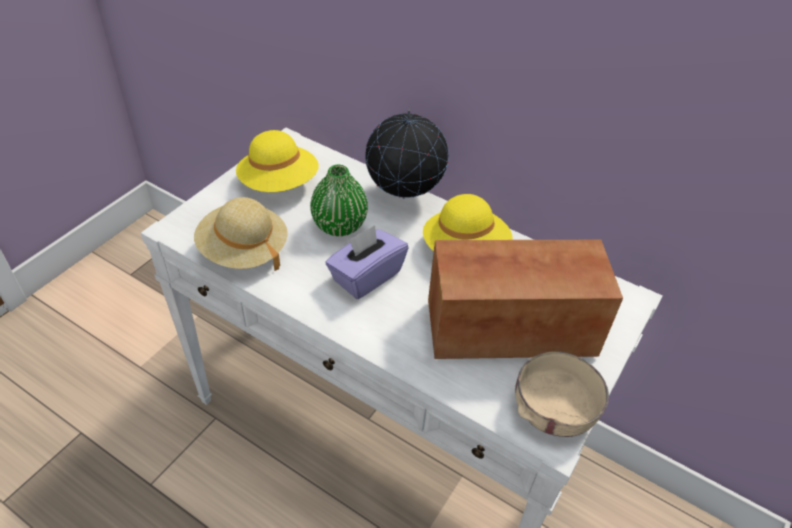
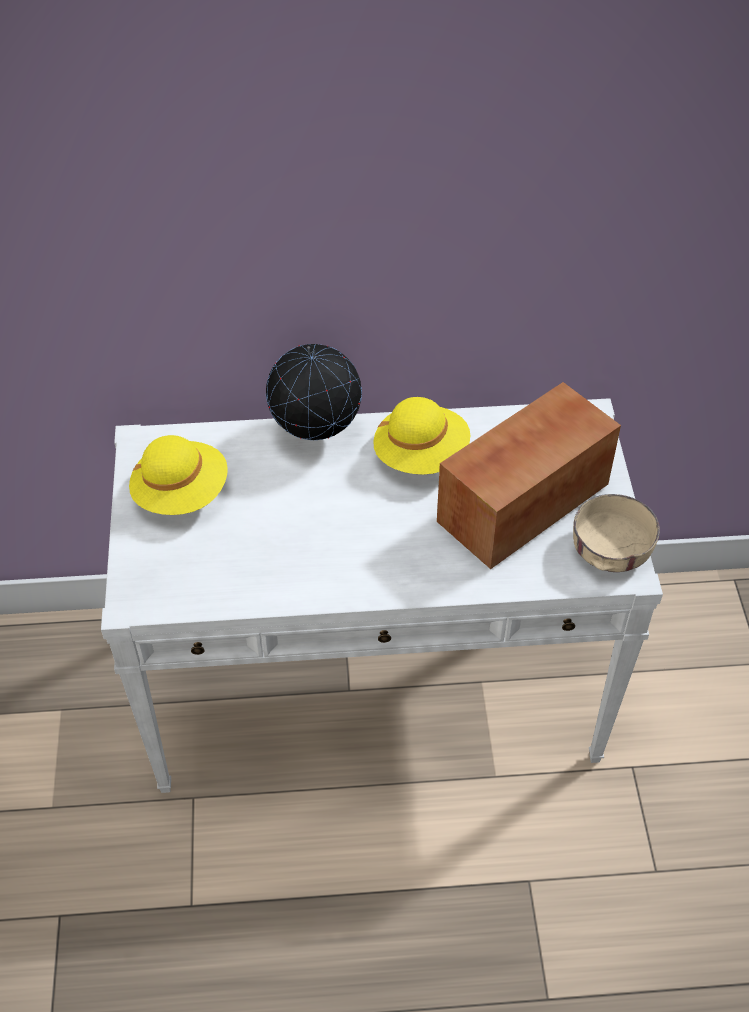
camera: 35 degrees left, 5 degrees up
(243, 251) = (225, 582): beige hat -> none
(339, 225) = (287, 500): green vase -> none
(366, 276) = (361, 534): purple tissue box -> none

